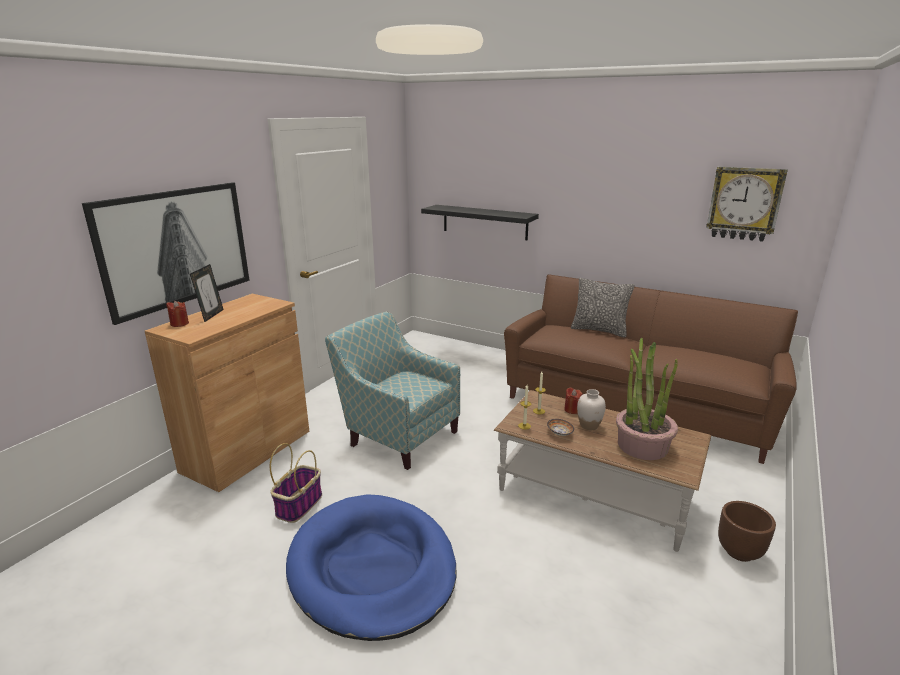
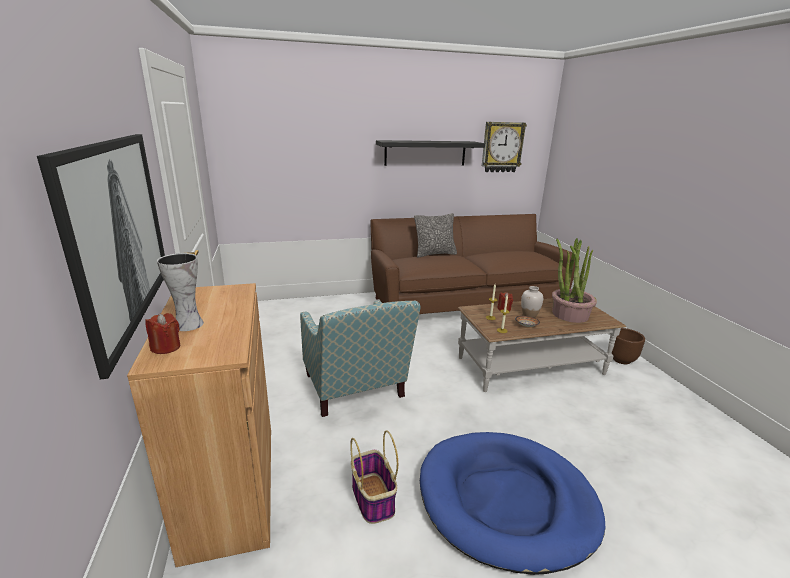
camera: 45 degrees left, 0 degrees up
(211, 315) = (187, 324): picture frame -> vase
(397, 434) = (356, 391): armchair -> armchair turned 105 degrees counterclockwise
(484, 222) = (303, 180): black shelf -> black shelf (425, 153)

